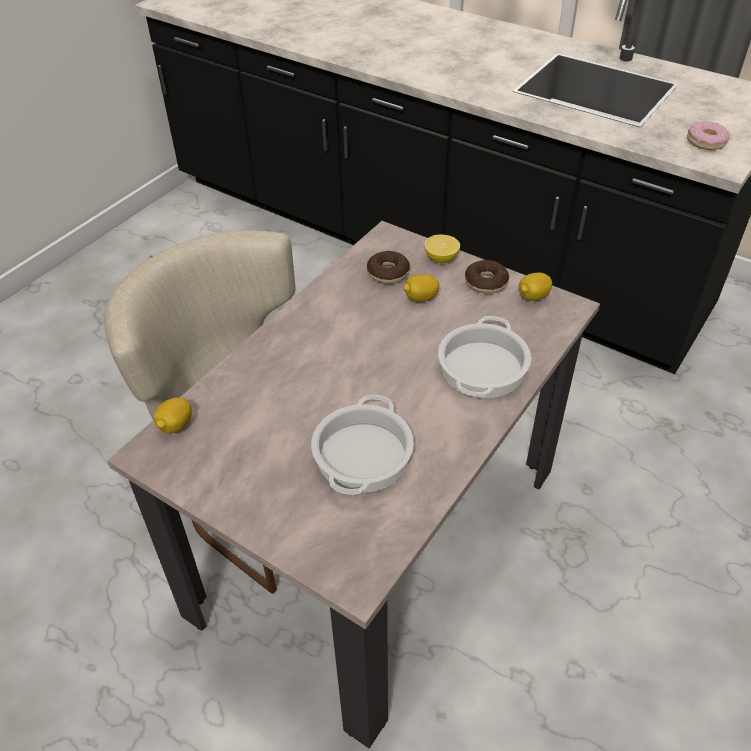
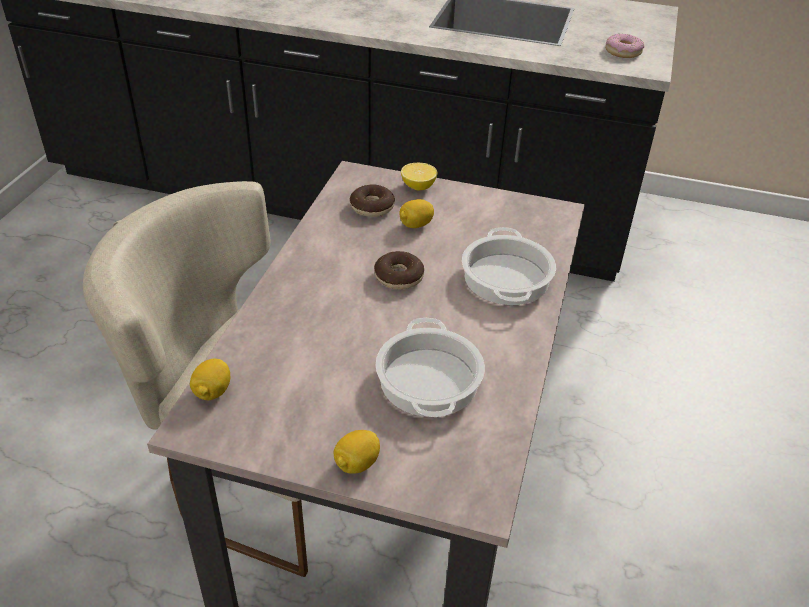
camera: 20 degrees left, 5 degrees down
(486, 282) = (472, 202): donut -> donut (399, 277)
(533, 297) = (522, 208): lemon -> lemon (357, 464)

